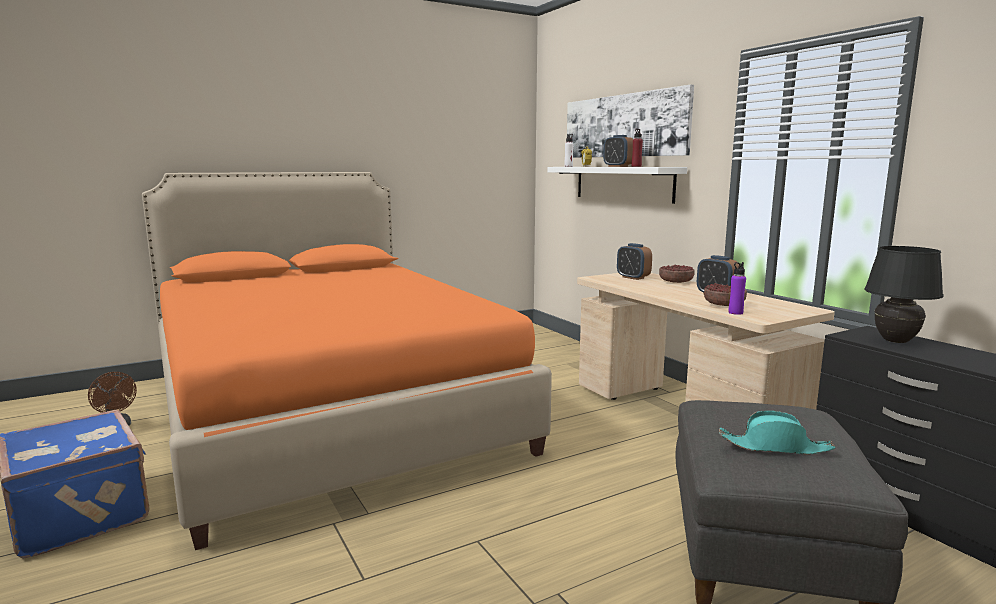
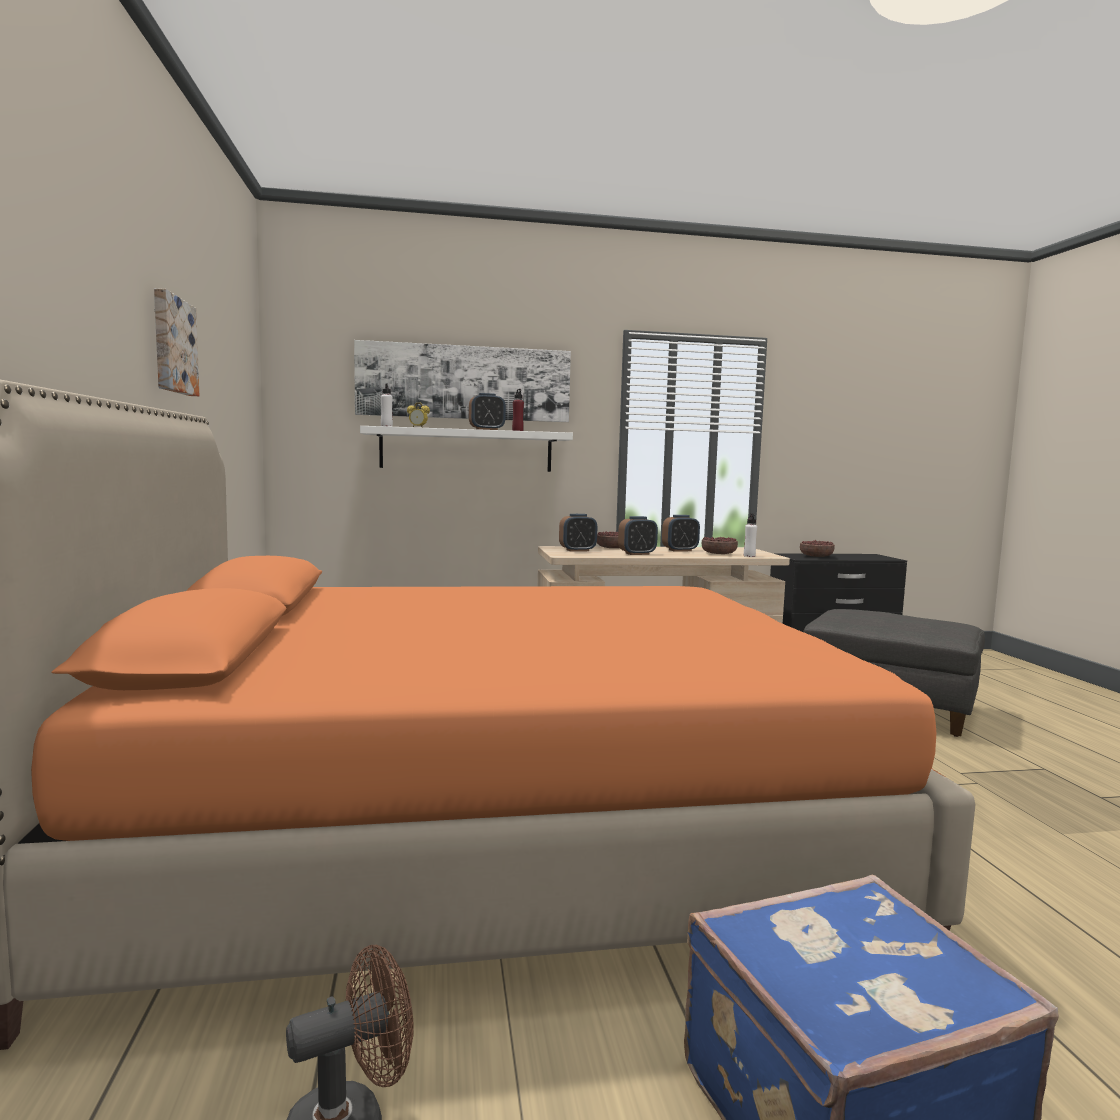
camera: 70 degrees left, 5 degrees down
(366, 136) = (172, 345): none -> picture
(651, 288) = (637, 554): none -> alarm clock
(735, 313) = (749, 556): purple bottle -> white bottle
(775, 446) = (921, 622): turquoise hat -> none
(896, 341) = (816, 556): black table lamp -> bowl

